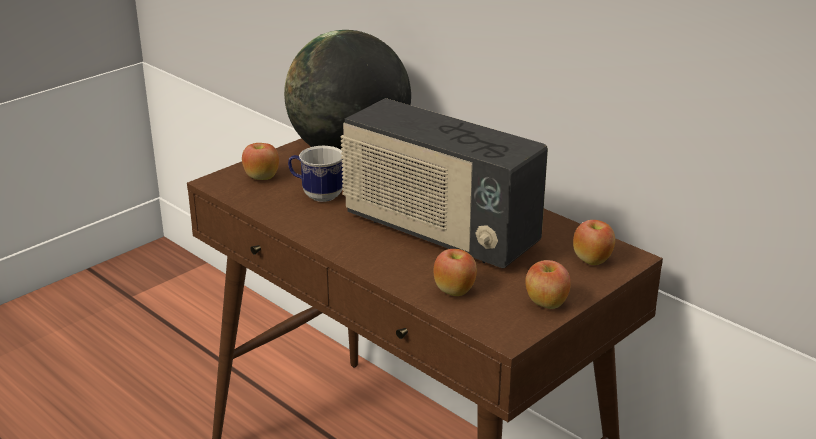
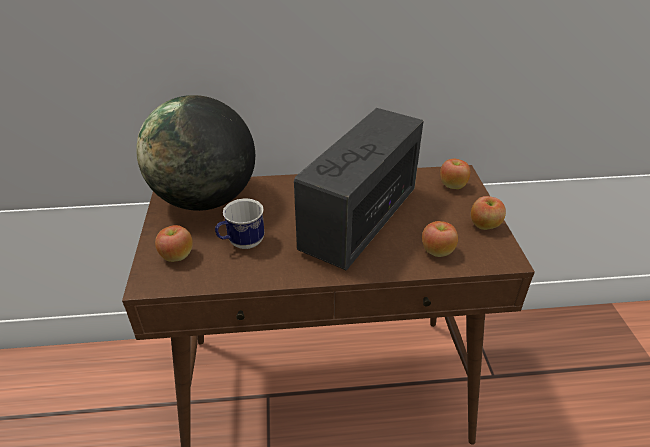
camera: 50 degrees left, 10 degrees up
(438, 232) = (358, 220): radio -> radio turned 135 degrees clockwise

